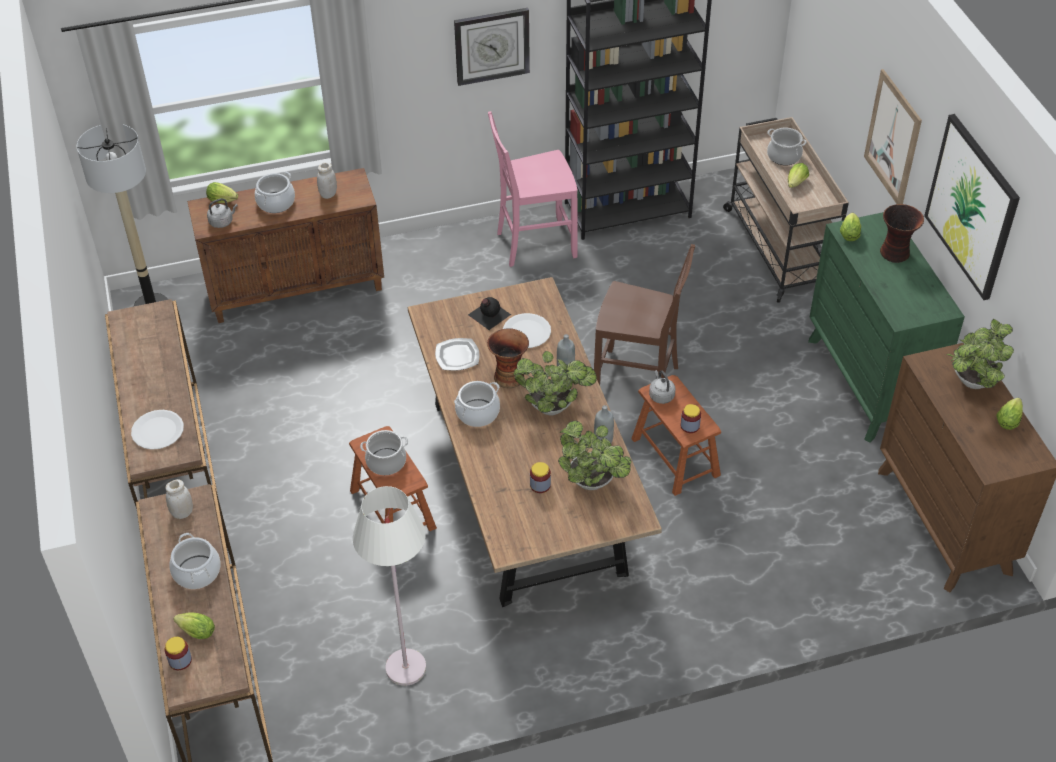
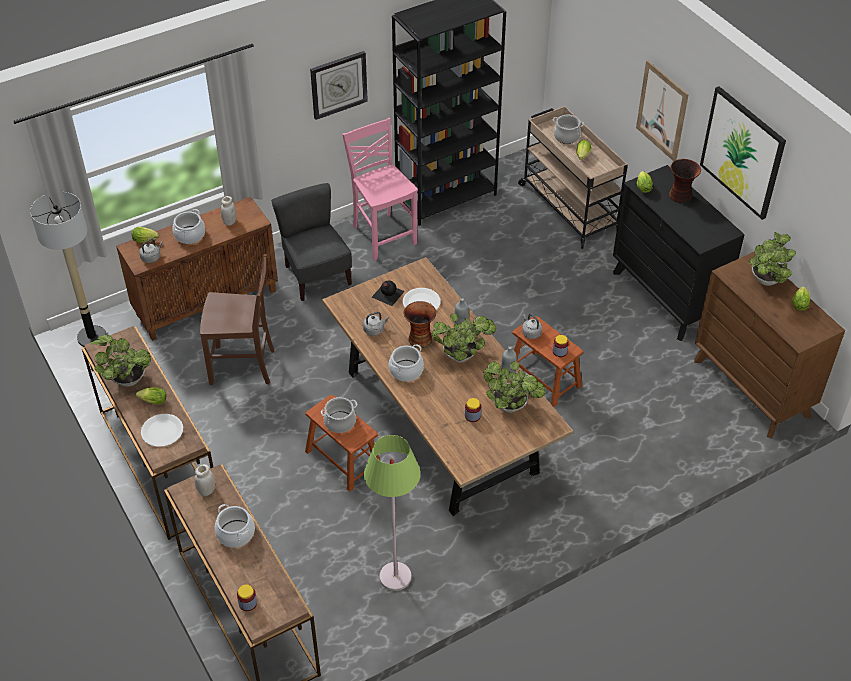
camera: 15 degrees left, 0 degrees up
(140, 361) = (126, 379): none -> potted plant
(195, 631) = (251, 579): lettuce -> lettuce (152, 401)
(405, 667) = (395, 576): white floor lamp -> green floor lamp
(437, 280) = (316, 276): none -> grey chair
(457, 355) = (375, 330): plate -> grey kettle
(534, 244) = (383, 235): pink chair -> pink chair turned 90 degrees clockwise
(638, 380) = (497, 325): brown chair -> brown chair (244, 366)
(867, 382) = (665, 296): green dresser -> black dresser

